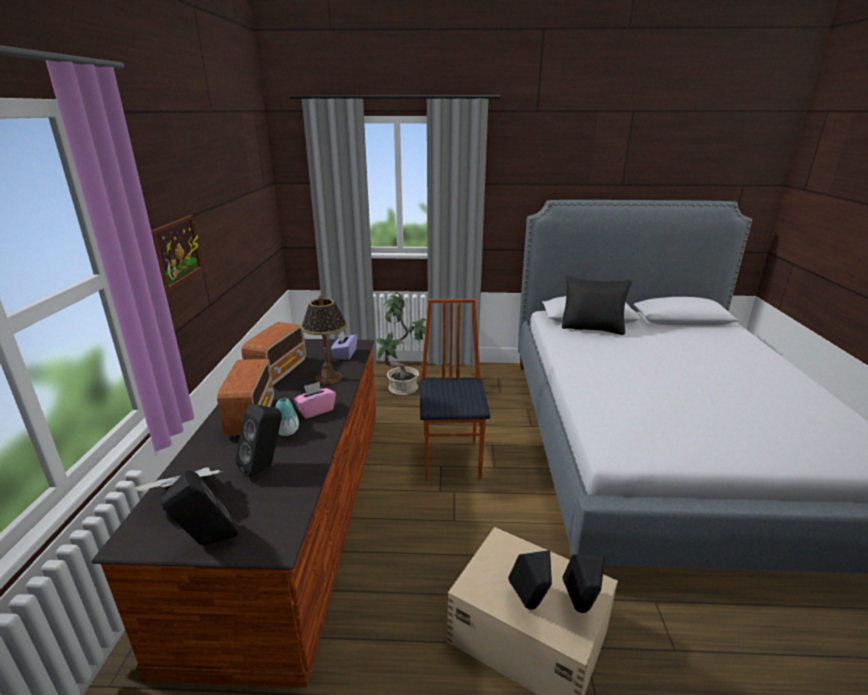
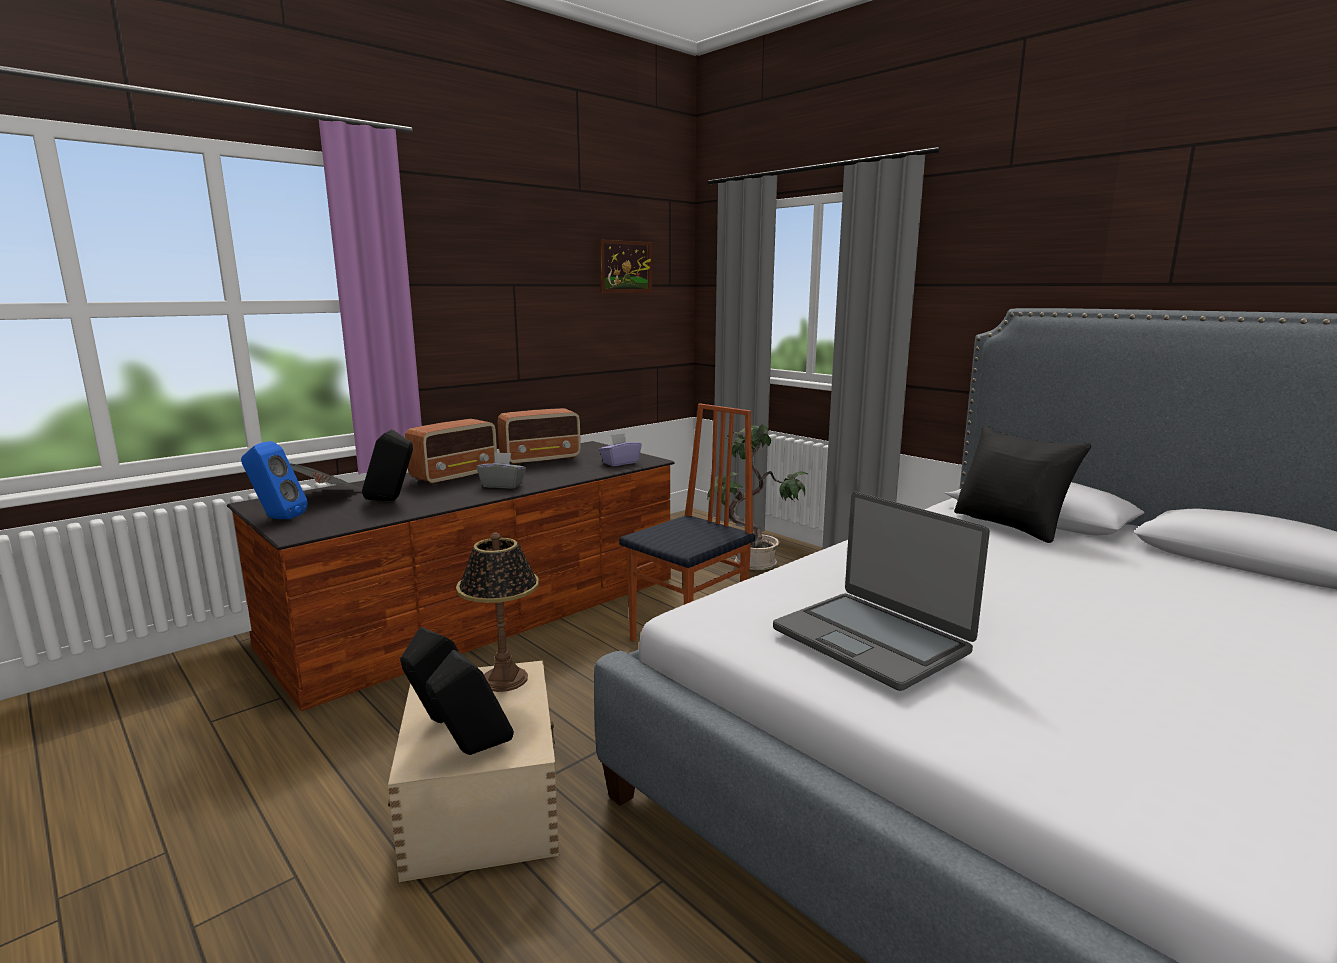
camera: 45 degrees right, 10 degrees down
(177, 252) = (472, 311): picture -> picture (625, 267)
(208, 543) = (276, 518): black speaker -> blue speaker
(287, 431) = (453, 489): vase -> none
(315, 410) = (502, 485): pink tissue box -> grey tissue box
(329, 378) = (565, 472): table lamp -> table lamp (504, 679)
(692, 427) = (871, 640): none -> laptop

